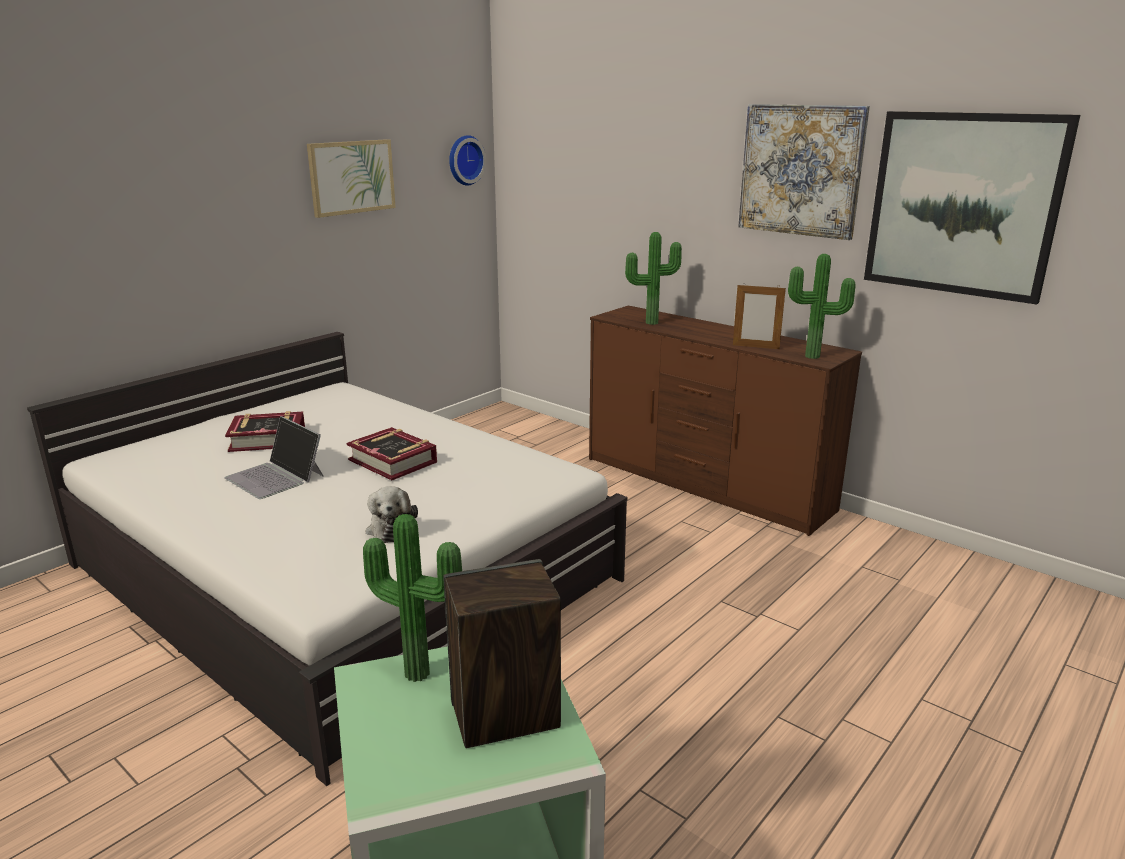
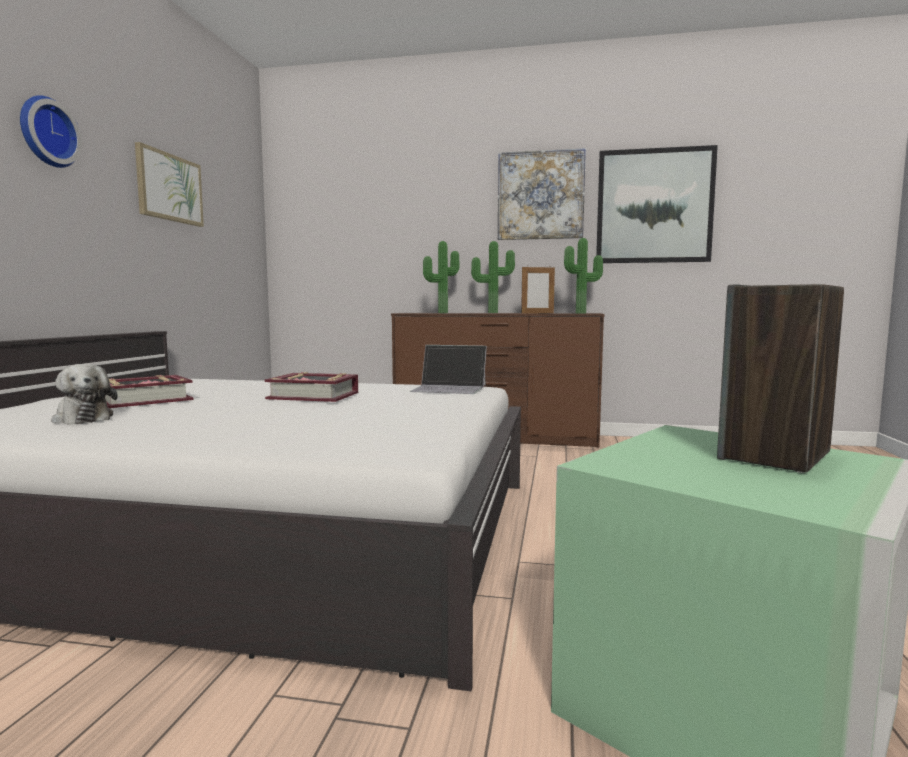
camera: 30 degrees left, 15 degrees down
(276, 476) = (201, 411): laptop -> laptop (449, 388)
(391, 528) = (393, 417): plush toy -> plush toy (83, 418)
(419, 670) = (640, 452): potted plant -> potted plant (492, 313)
(464, 160) = (247, 205): wall clock -> wall clock (46, 132)

